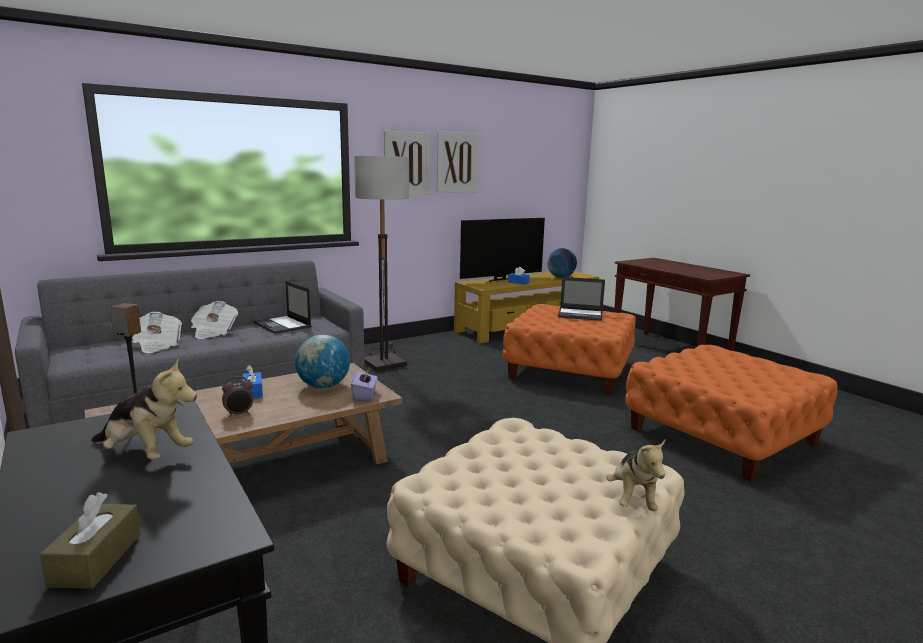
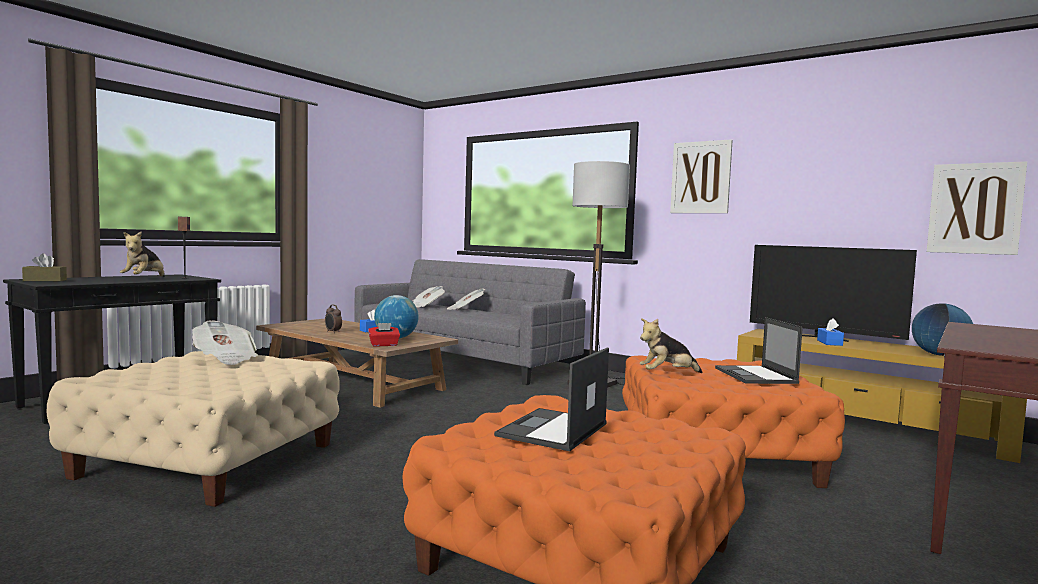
camera: 70 degrees right, 10 degrees down
(283, 325) = (504, 315): laptop -> laptop (552, 430)
(365, 395) = (384, 345): purple tissue box -> red tissue box
(457, 162) = (773, 172): picture -> picture (974, 208)
(472, 469) = (225, 359): none -> newspaper
(632, 499) = (162, 390): plush toy -> plush toy (667, 374)

